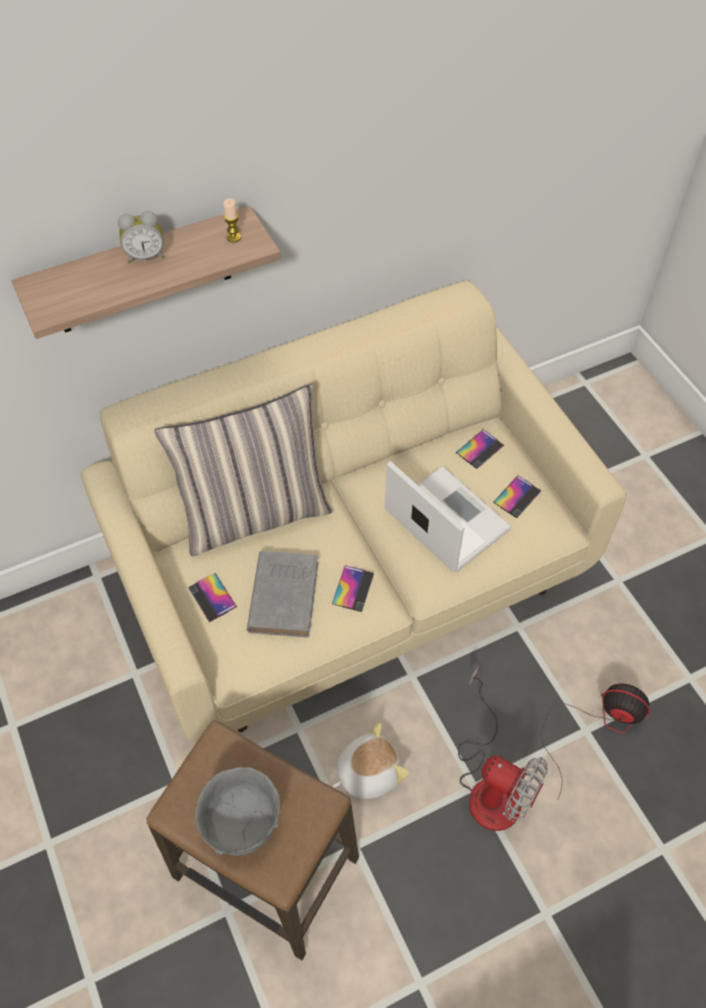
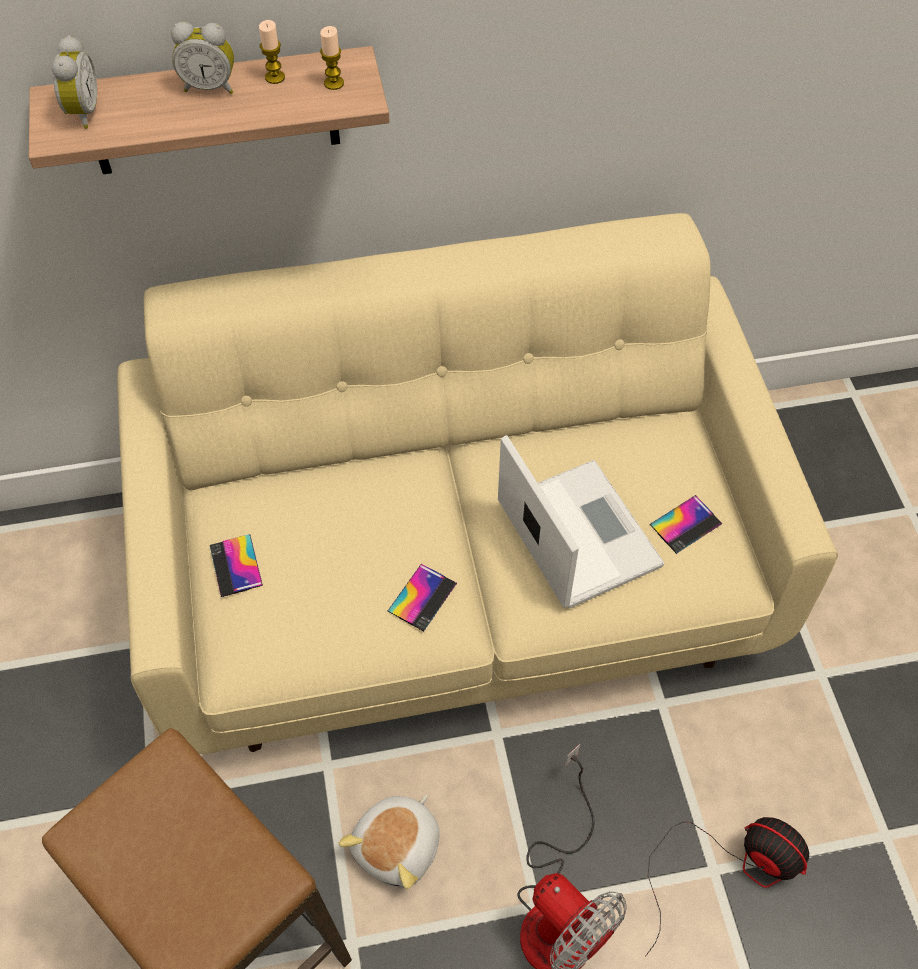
camera: 15 degrees right, 0 degrees up
(59, 292) = (81, 113): none -> alarm clock
(190, 240) = (275, 77): none -> candle
(242, 824) = (160, 879): grey bowl -> none
(256, 513) = (328, 468): pillow -> none
(284, 594) = (329, 583): grey book -> none
(367, 771) = (399, 847): plush toy -> plush toy turned 135 degrees clockwise
(479, 449) = (654, 448): phone -> none

